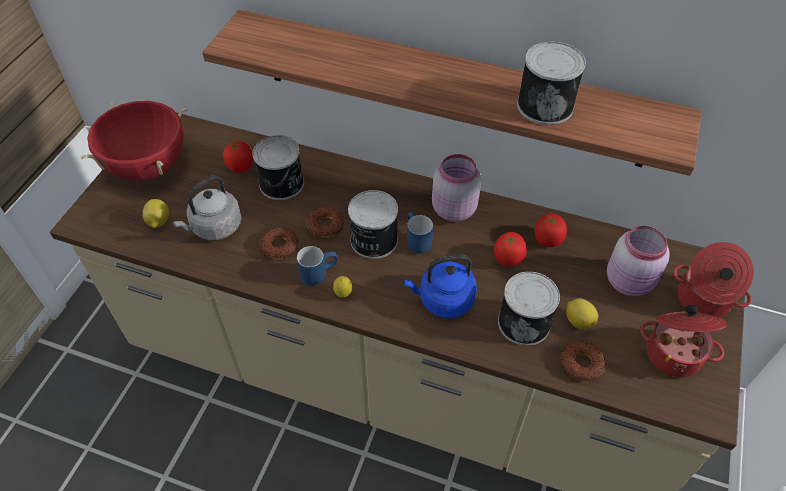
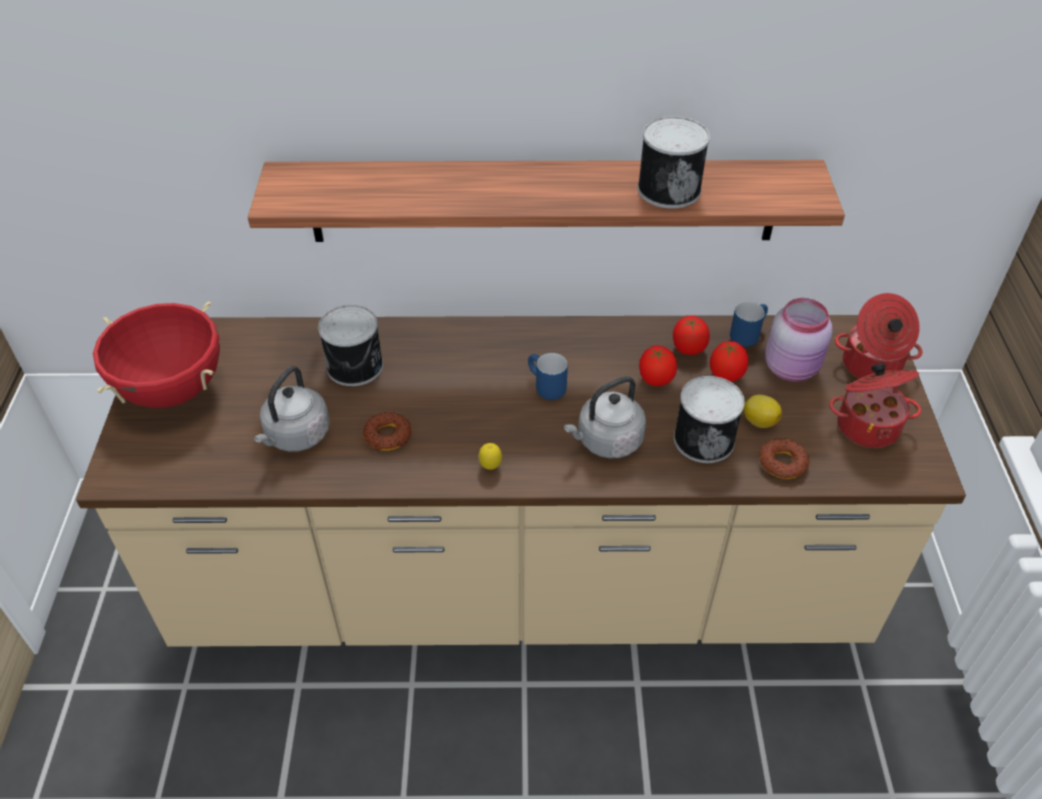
camera: 20 degrees left, 5 degrees down
(158, 222) = (219, 449): lemon -> none
(241, 167) = (293, 360): tomato -> tomato (726, 374)
(318, 272) = (449, 451): blue mug -> blue mug (746, 334)
(325, 225) = (432, 398): donut -> none
(373, 240) = (496, 400): can -> none
(443, 300) = (606, 441): blue kettle -> grey kettle
(453, 208) = (570, 342): pink jar -> none

